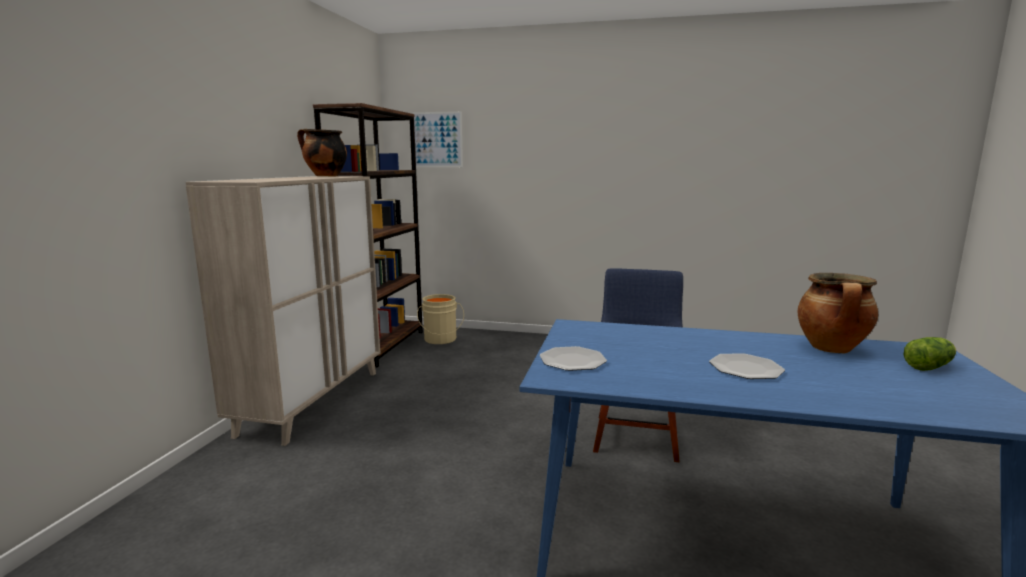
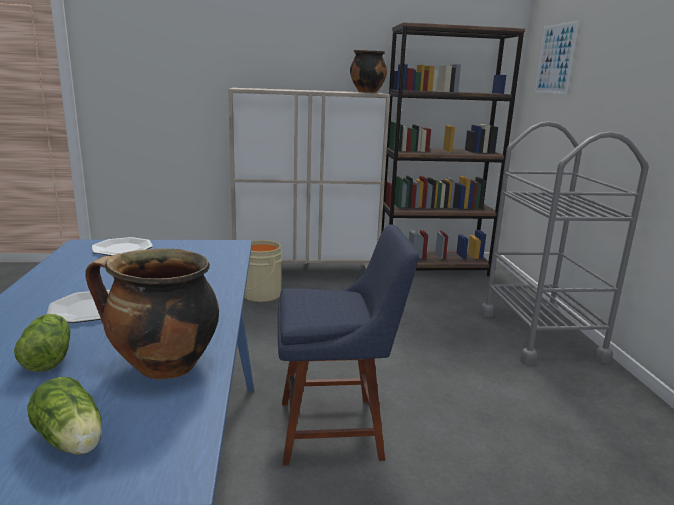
camera: 70 degrees right, 5 degrees up
(440, 340) = (481, 287): beige bucket -> beige bucket (259, 295)
(534, 344) = (540, 336): none -> grey cart
(840, 376) = (49, 356): none -> lettuce

